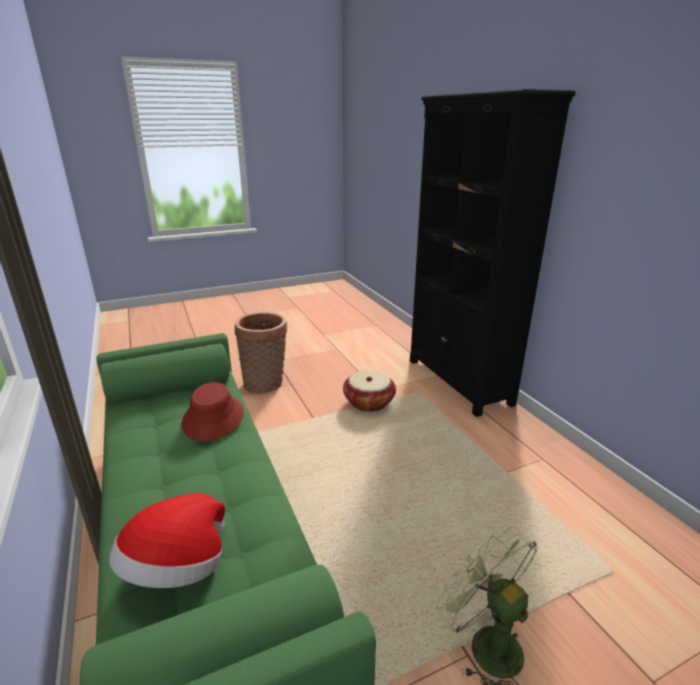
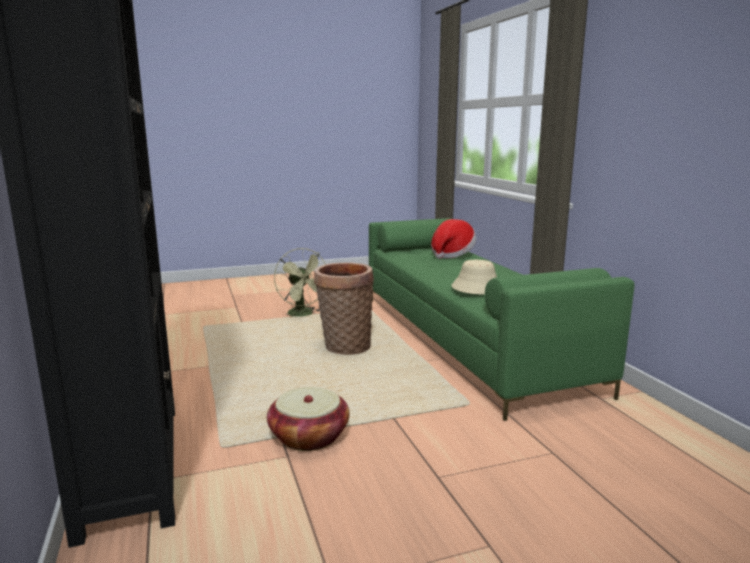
camera: 175 degrees left, 10 degrees down
(213, 418) = (477, 288): red hat -> beige hat
(266, 384) = (485, 479): basket -> basket (344, 347)

